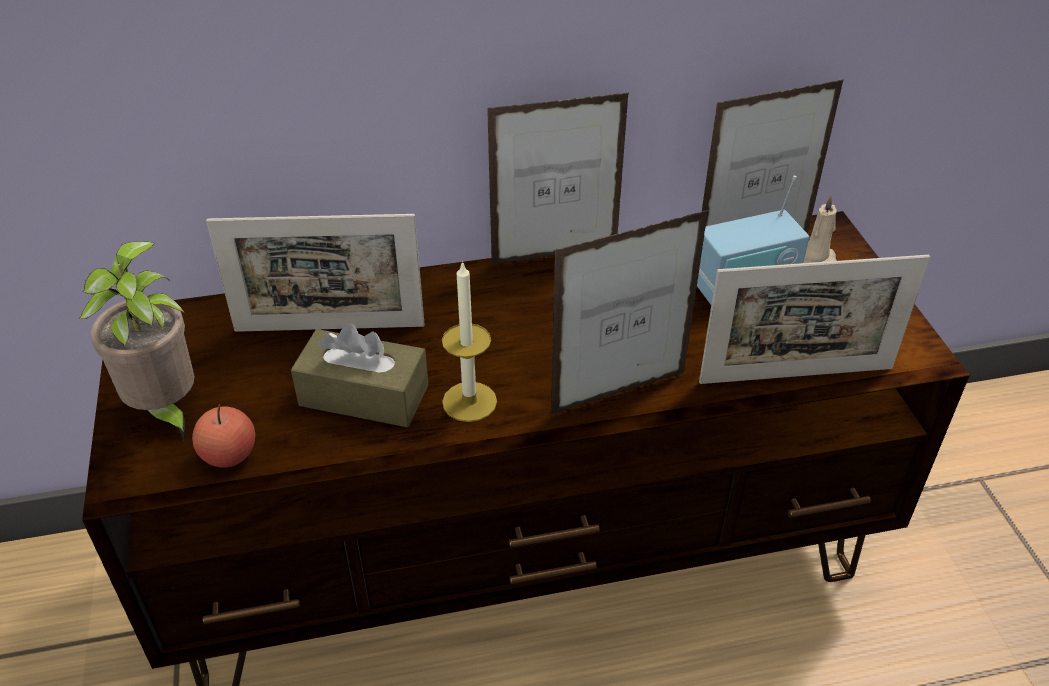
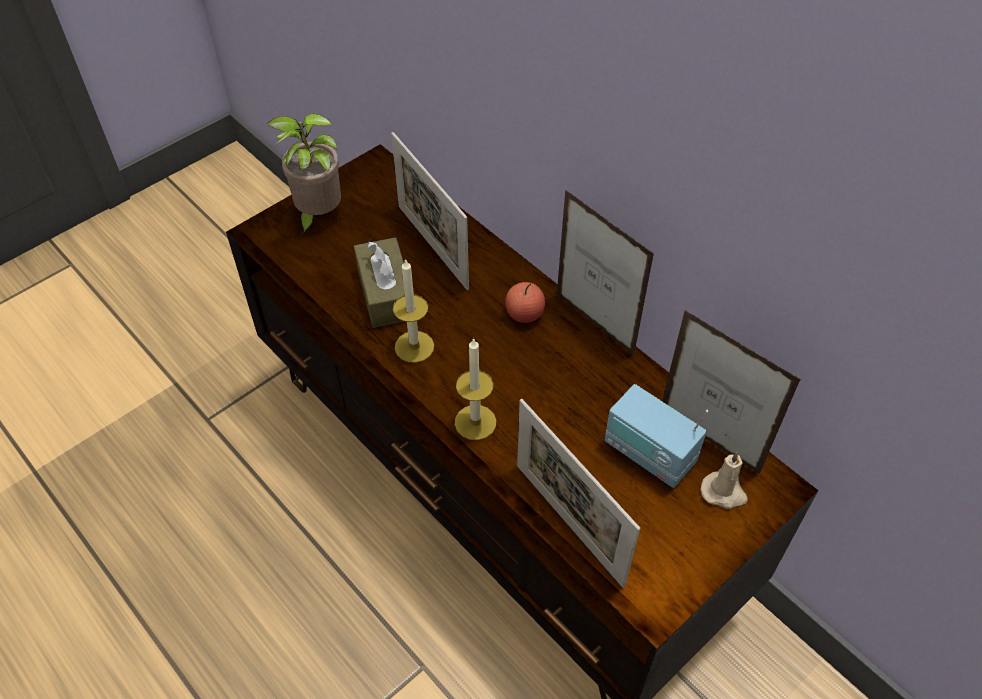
camera: 60 degrees right, 10 degrees up
(229, 455) = (302, 261): apple -> apple (524, 314)
(619, 393) = (475, 422): picture frame -> candle

